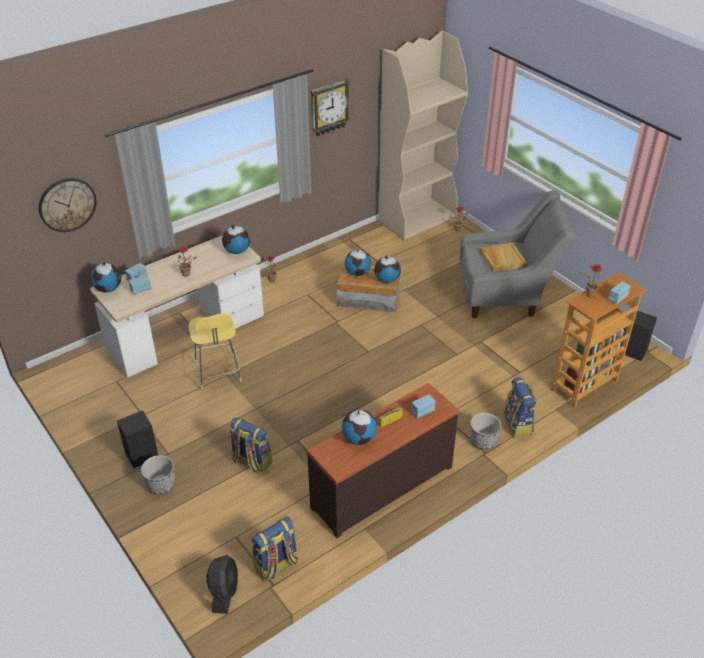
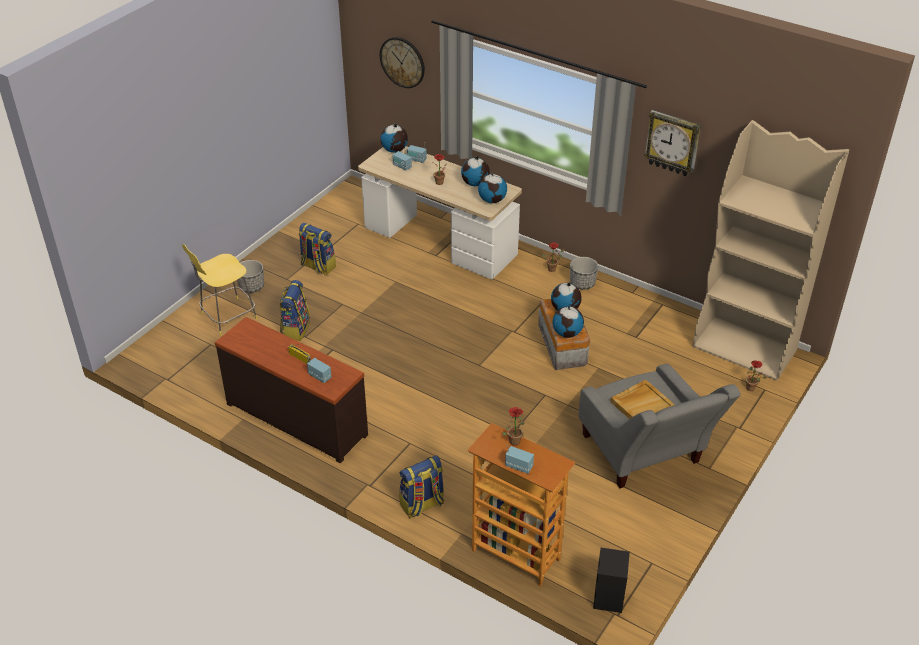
camera: 70 degrees right, 0 degrees up
(142, 454) = (280, 266): black speaker -> none
(218, 373) = (396, 276): yellow stool -> yellow stool (227, 317)
(224, 592) = (154, 354): black fan -> none
(276, 565) = (187, 375): backpack -> backpack (317, 266)
(359, 438) = (270, 343): globe -> globe (475, 183)
(483, 441) = (386, 480): planter -> planter (582, 283)

